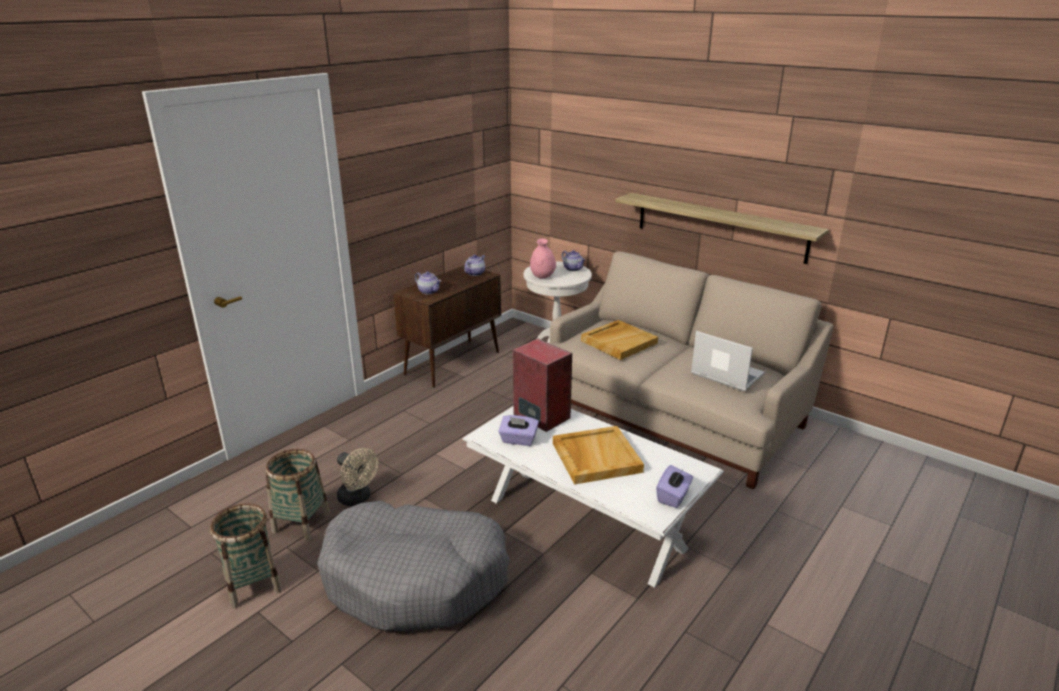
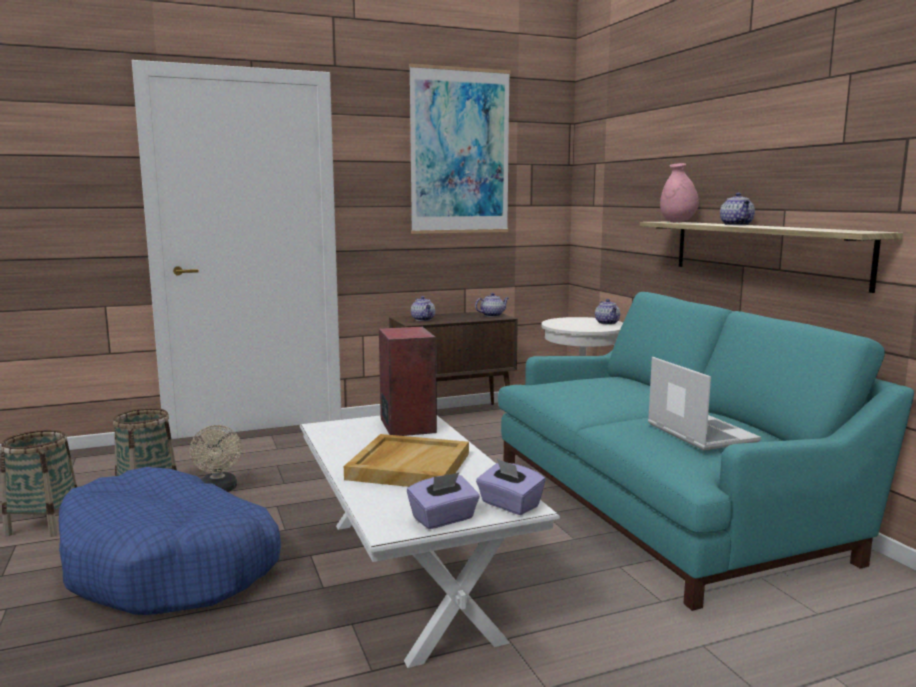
camera: 30 degrees right, 15 degrees down
(416, 579) = (170, 565): grey dog bed -> blue dog bed
(433, 130) = (460, 151): none -> picture
(518, 440) = (349, 436): purple tissue box -> purple tissue box (509, 505)
(542, 277) = (560, 324): pink vase -> pink vase (677, 222)
(619, 342) = (594, 388): beige tray -> none
(672, 411) = (664, 503): beige sofa -> turquoise sofa
(704, 210) = (737, 225): none -> teapot

